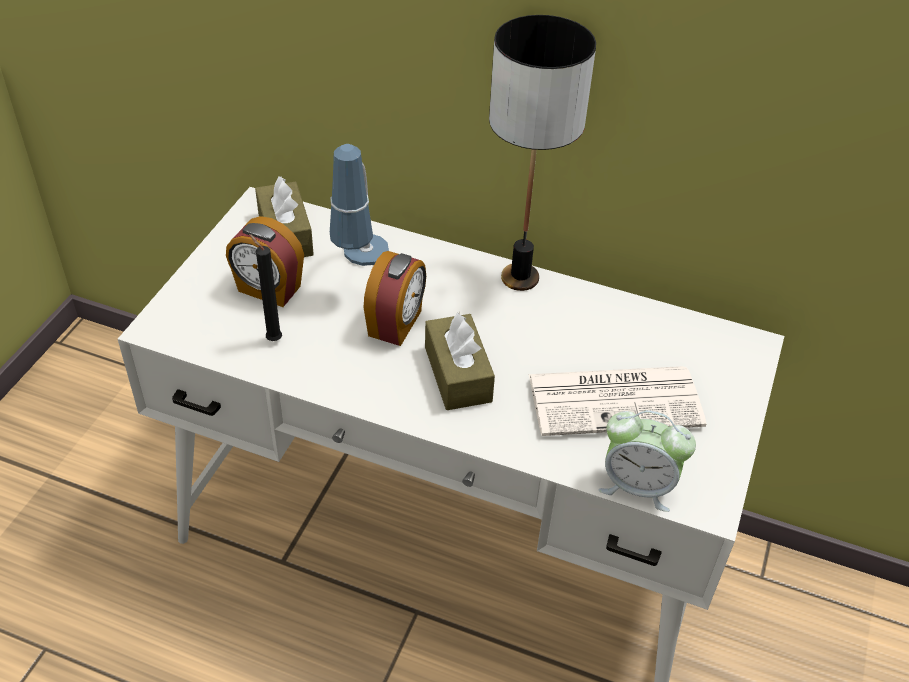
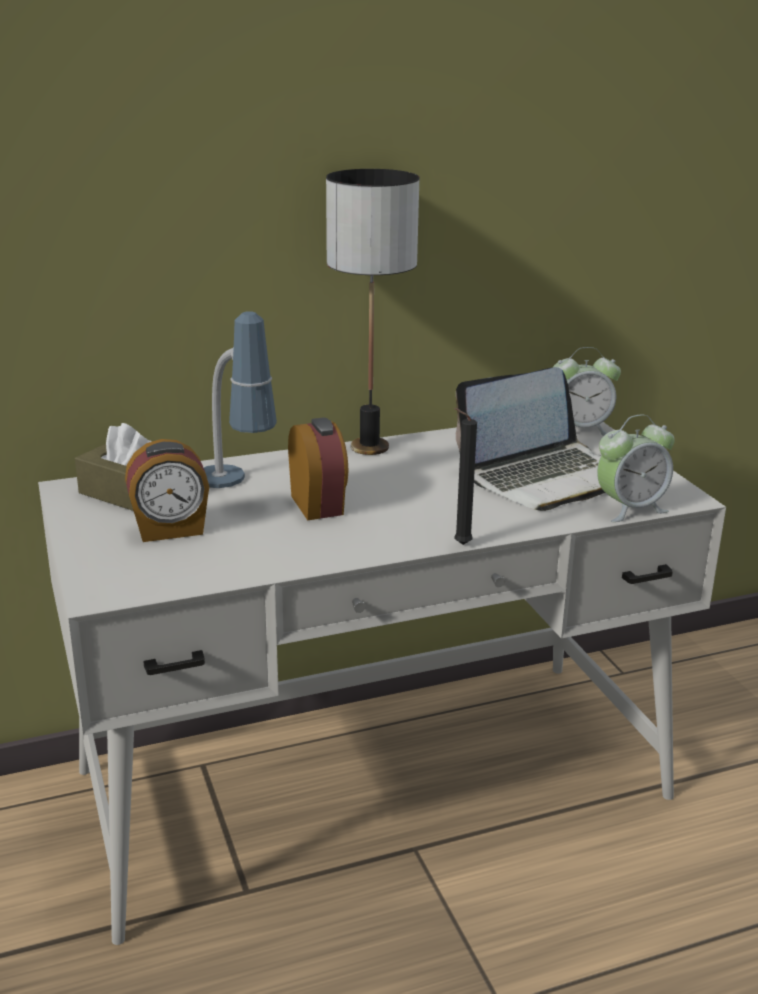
camera: 40 degrees left, 20 degrees down
(272, 339) = (226, 555): black candle -> black candle (459, 544)
(458, 374) = (414, 510): brown tissue box -> none
(616, 400) = (544, 477): newspaper -> laptop
(738, 359) = (580, 429): none -> alarm clock

